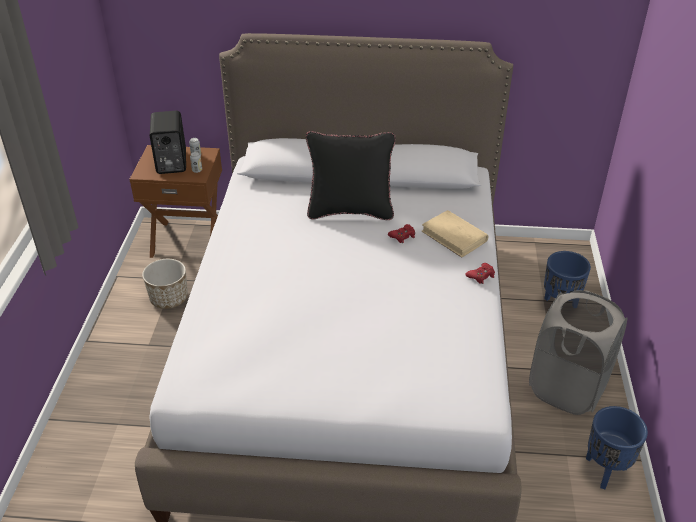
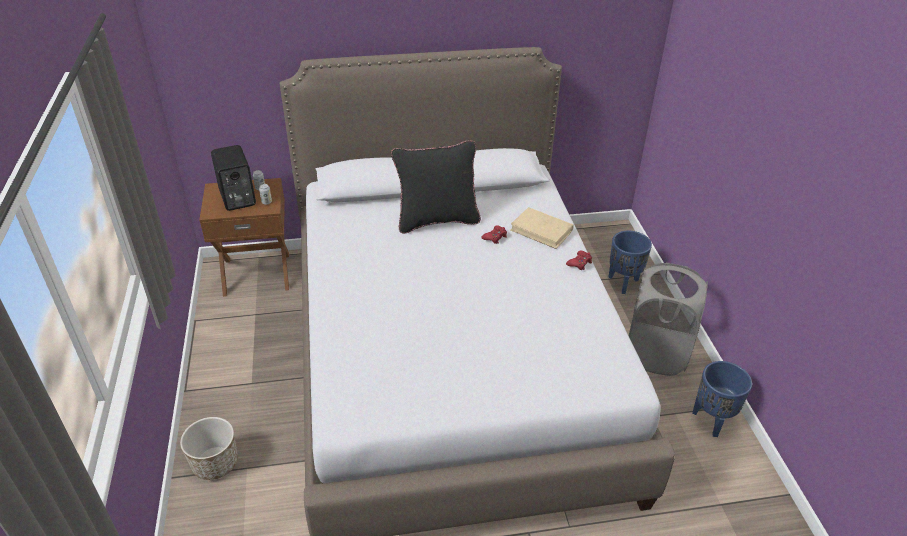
camera: 15 degrees left, 0 degrees up
(169, 298) = (257, 334): planter -> planter (215, 463)

